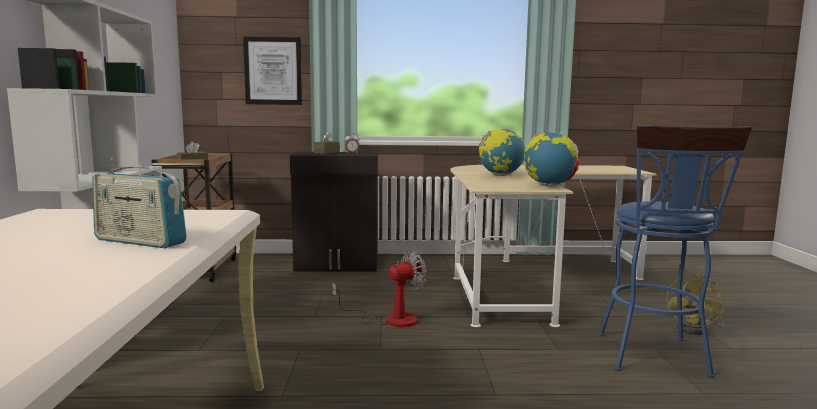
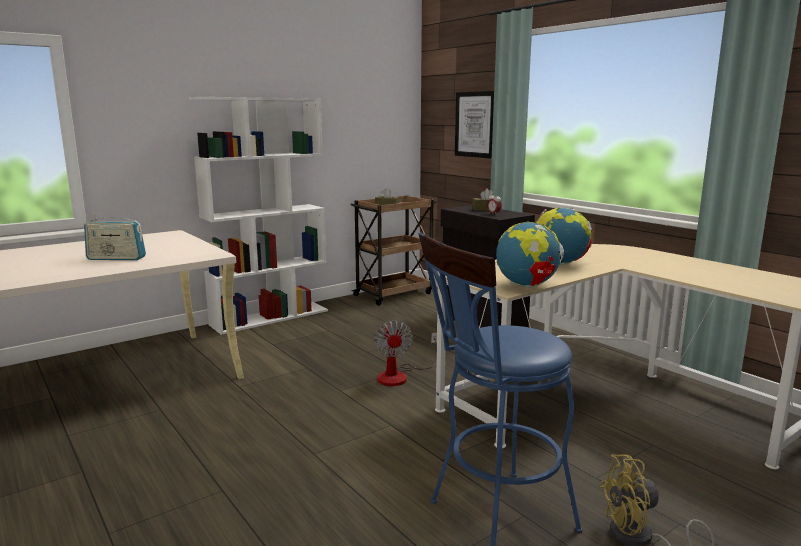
camera: 55 degrees right, 5 degrees up
(140, 241) = (116, 258): radio -> radio turned 75 degrees counterclockwise
(390, 319) = (400, 376): fan -> fan turned 60 degrees clockwise

